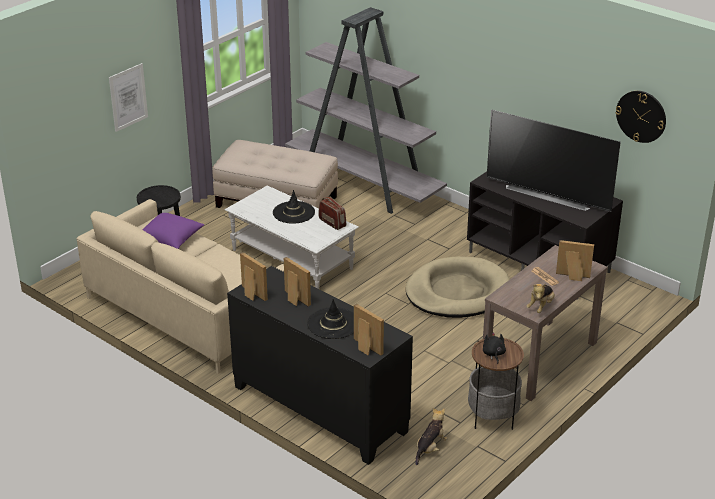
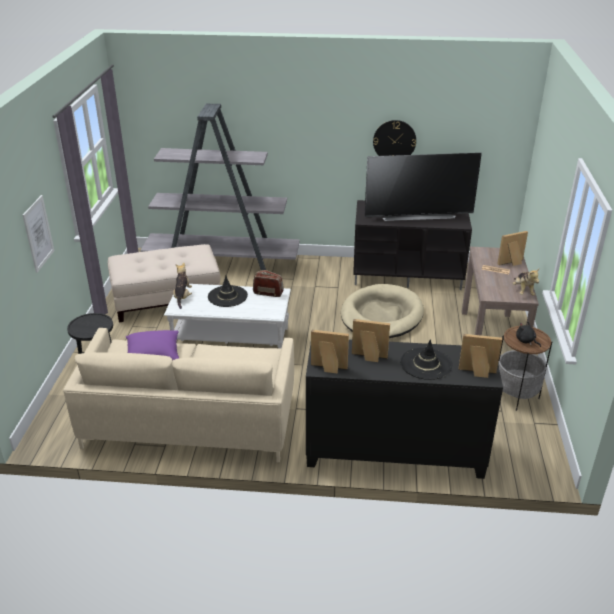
camera: 35 degrees left, 0 degrees up
(430, 449) = (508, 442): plush toy -> plush toy (182, 297)
(641, 116) = (480, 131): wall clock -> wall clock (394, 141)

